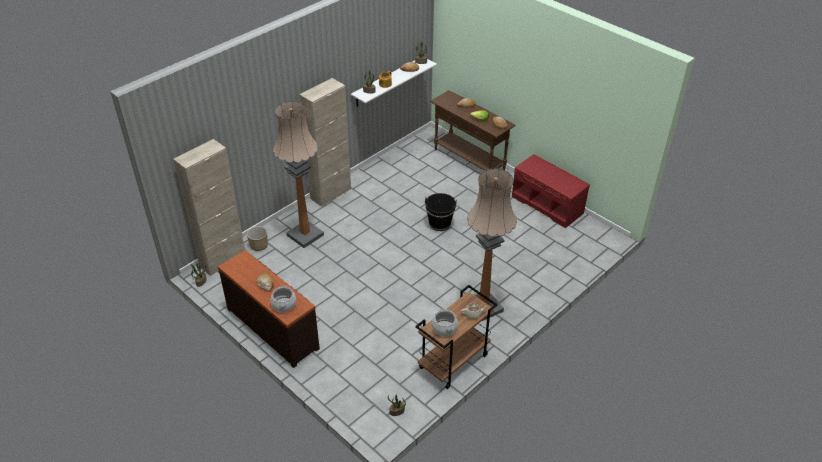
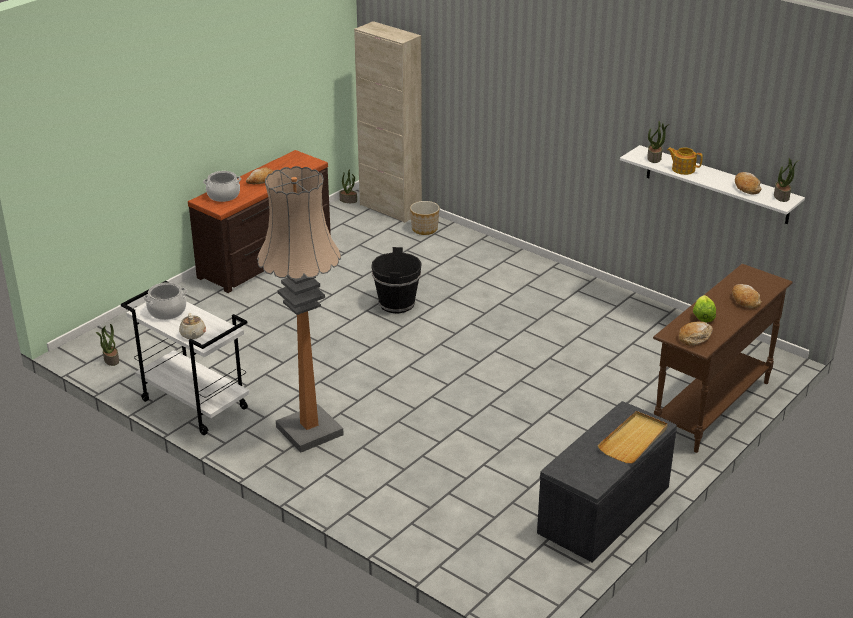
camera: 85 degrees right, 10 degrees down
(305, 235) = (453, 261): floor lamp -> none
(331, 194) = (557, 273): beige cabinet -> none
(440, 224) = (510, 380): black bucket -> black bucket (397, 304)
(453, 362) = (193, 404): brown cart -> white cart
(546, 167) = (634, 440): none -> beige tray
(548, 205) = (604, 511): red bench -> grey bench

